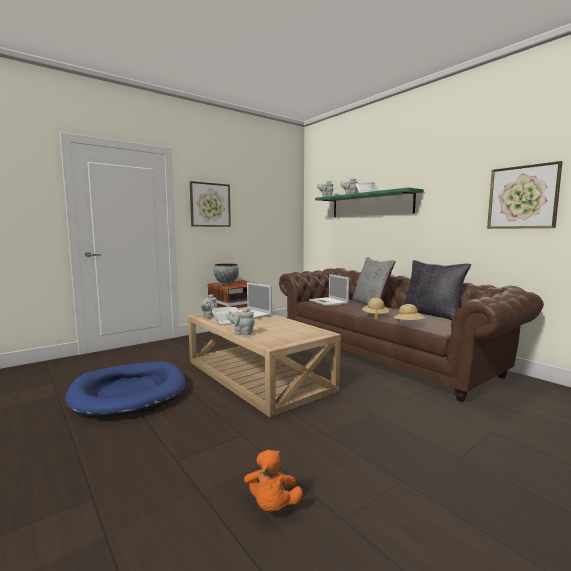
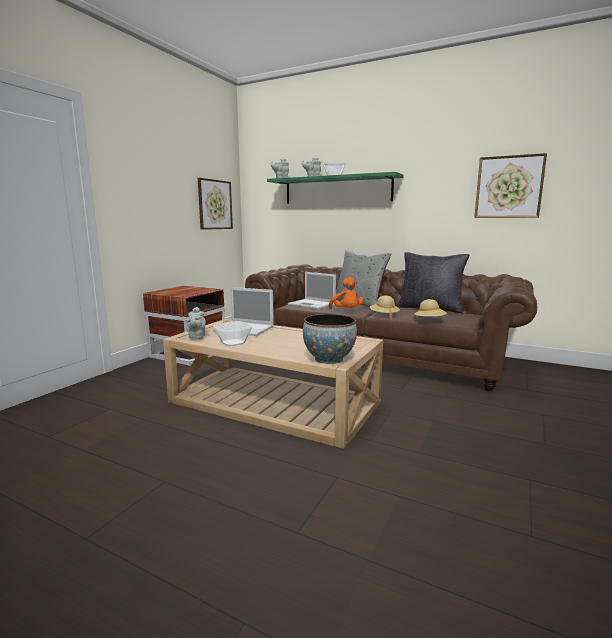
camera: 25 degrees left, 5 degrees up
(129, 393) = (125, 462): blue dog bed -> none
(210, 205) = (138, 183): picture -> picture (215, 204)
(226, 283) = (170, 291): bowl -> bowl (329, 359)
(242, 333) = (277, 353): grey teapot -> none
(272, 506) = (457, 546): orange plush toy -> orange plush toy (346, 311)

